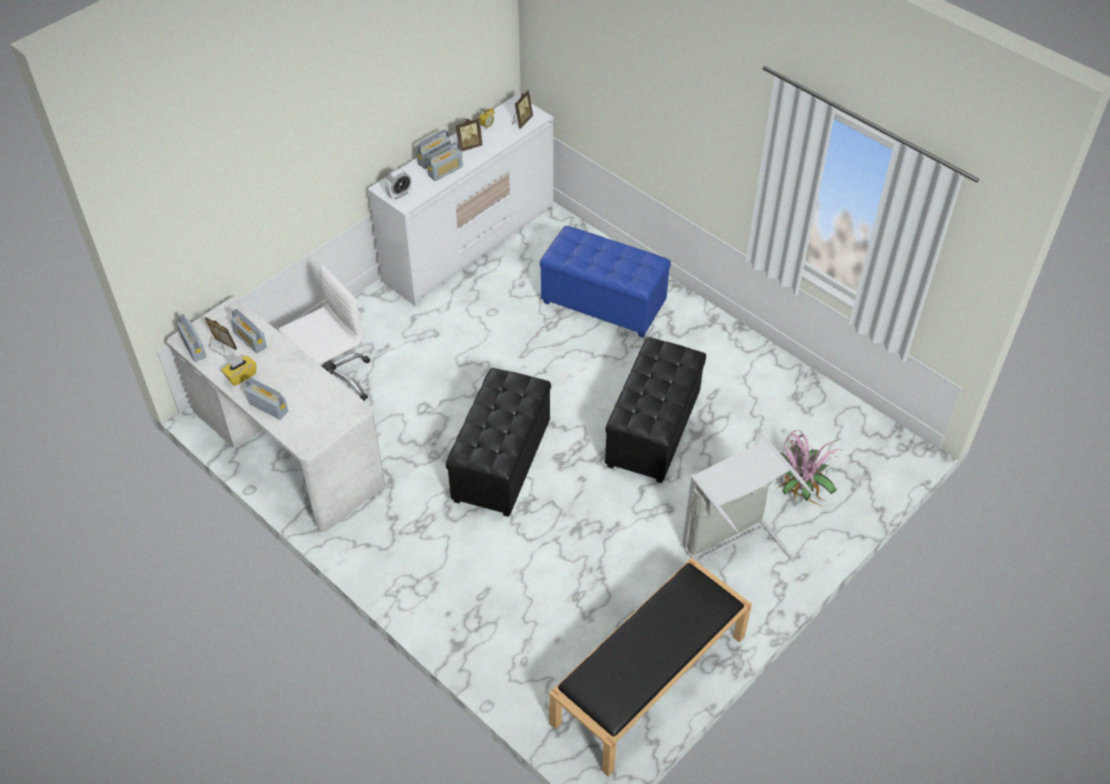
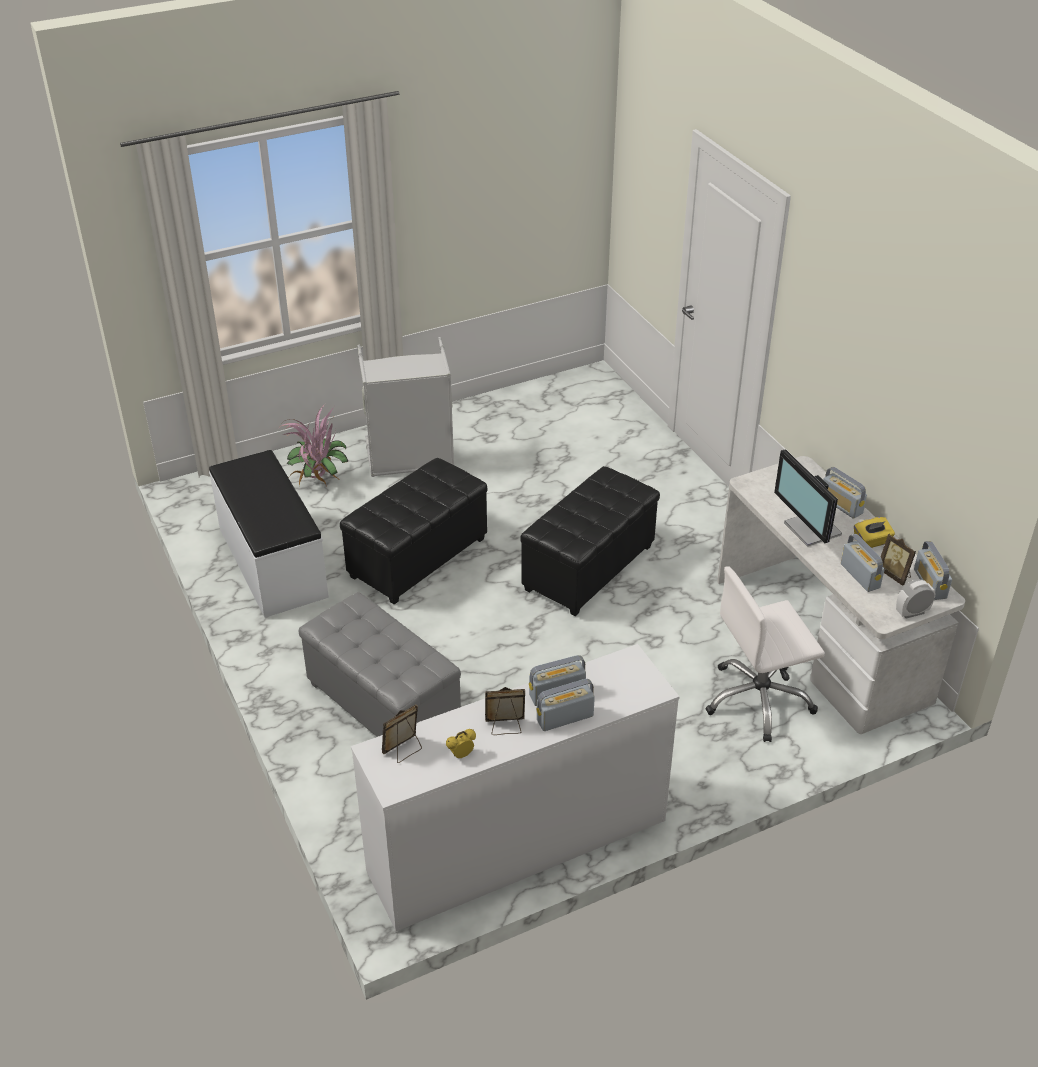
camera: 160 degrees left, 10 degrees down
(293, 374) = (811, 530): none -> monitor
(399, 194) = (635, 674): alarm clock -> alarm clock (912, 612)
(604, 303) = (382, 706): blue ottoman -> grey ottoman
(649, 681) = (536, 401): black bench -> none
(770, 392) = (271, 563): none -> white bench

